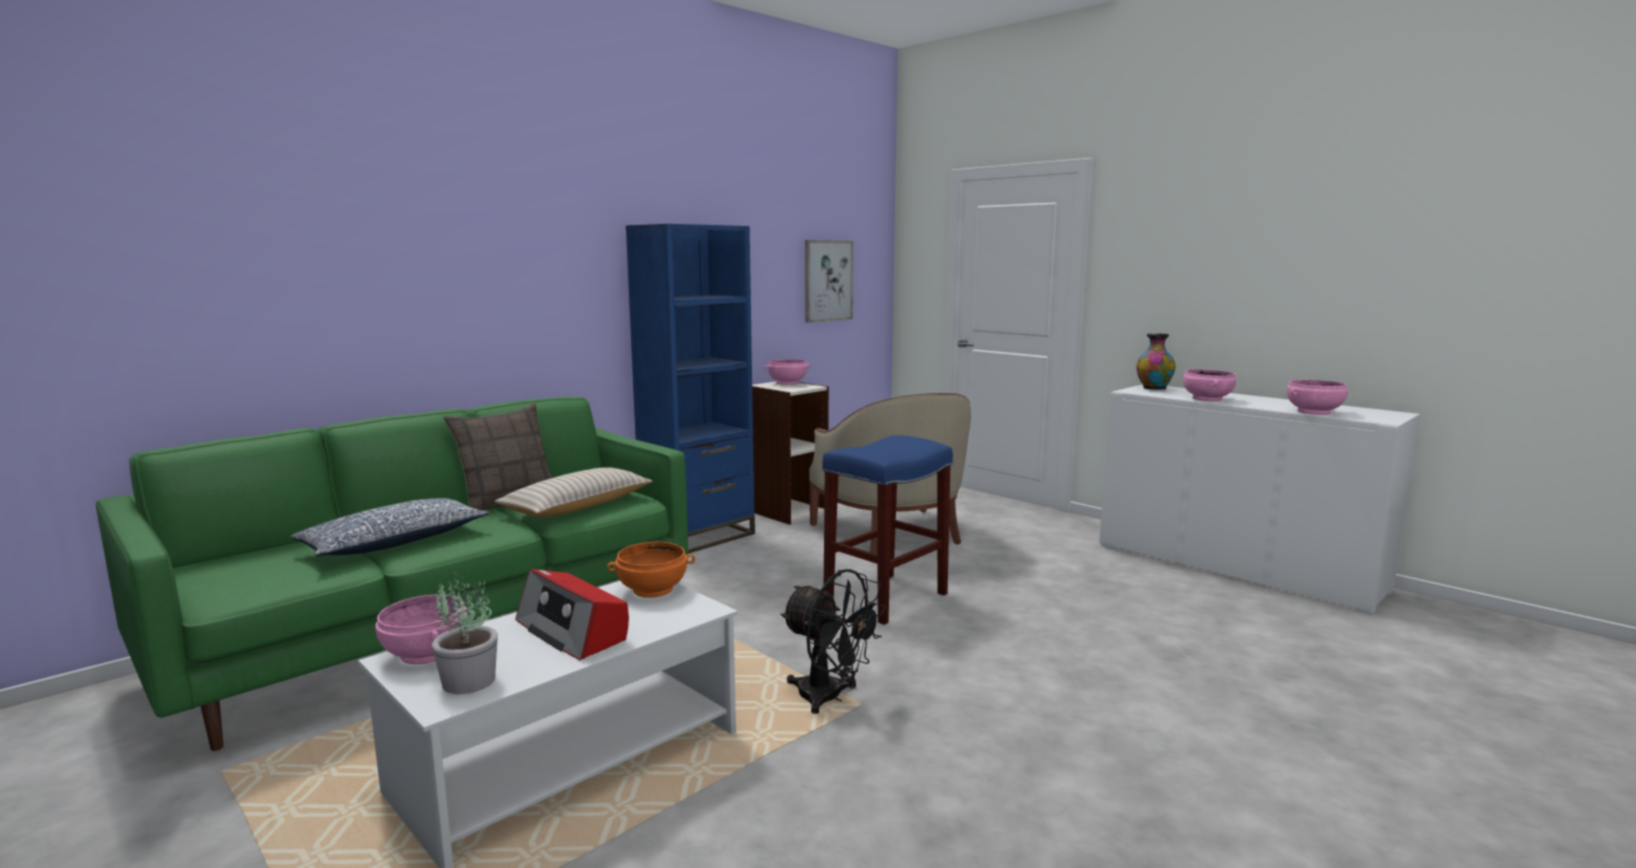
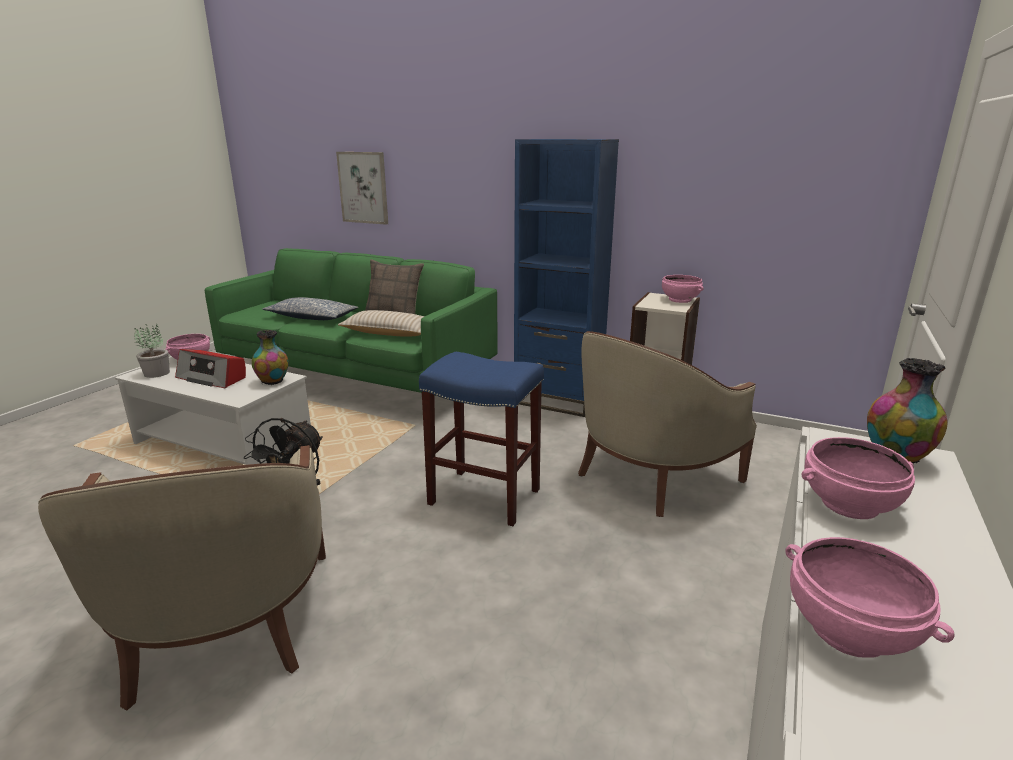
camera: 70 degrees right, 10 degrees up
(573, 631) = (212, 378): radio -> radio turned 90 degrees counterclockwise
(652, 589) = (273, 382): orange bowl -> vase
(828, 280) = (789, 199): picture -> picture (363, 187)
(1069, 746) = (223, 624): none -> beige armchair

